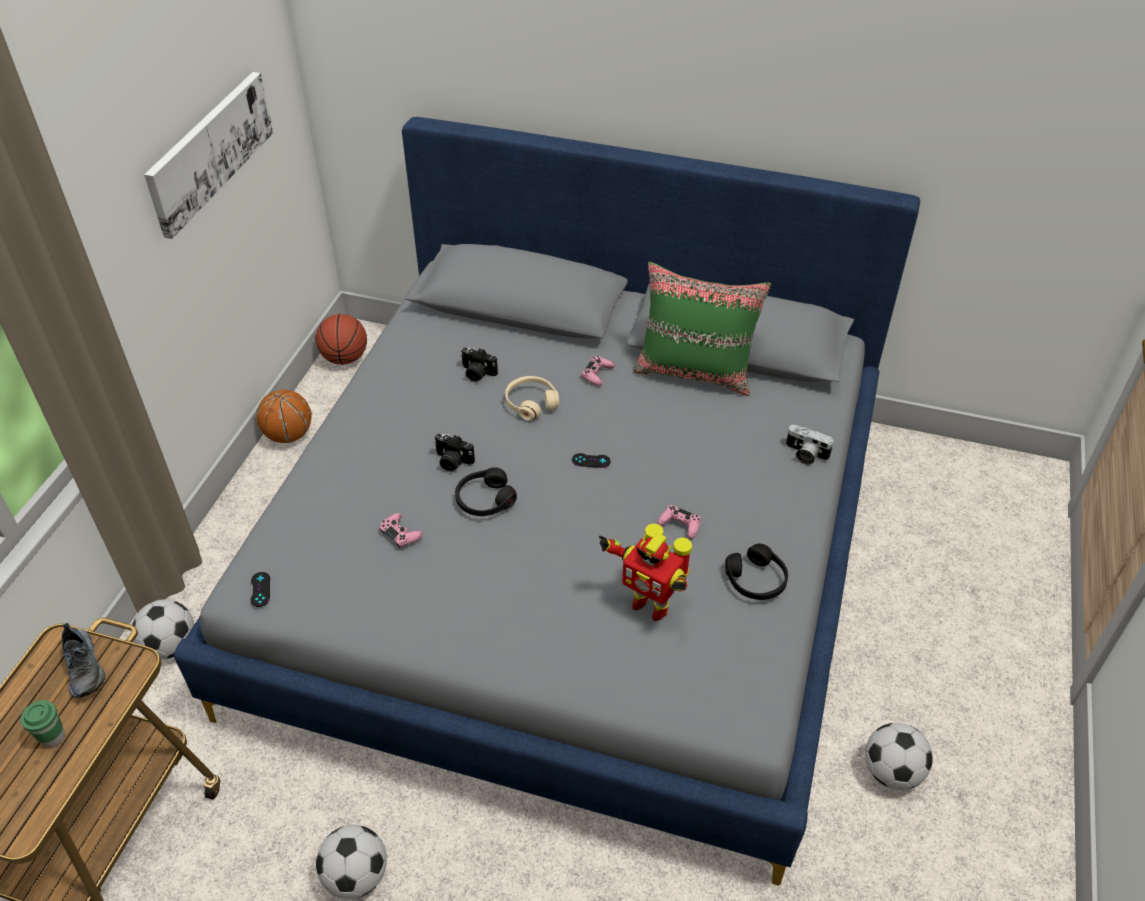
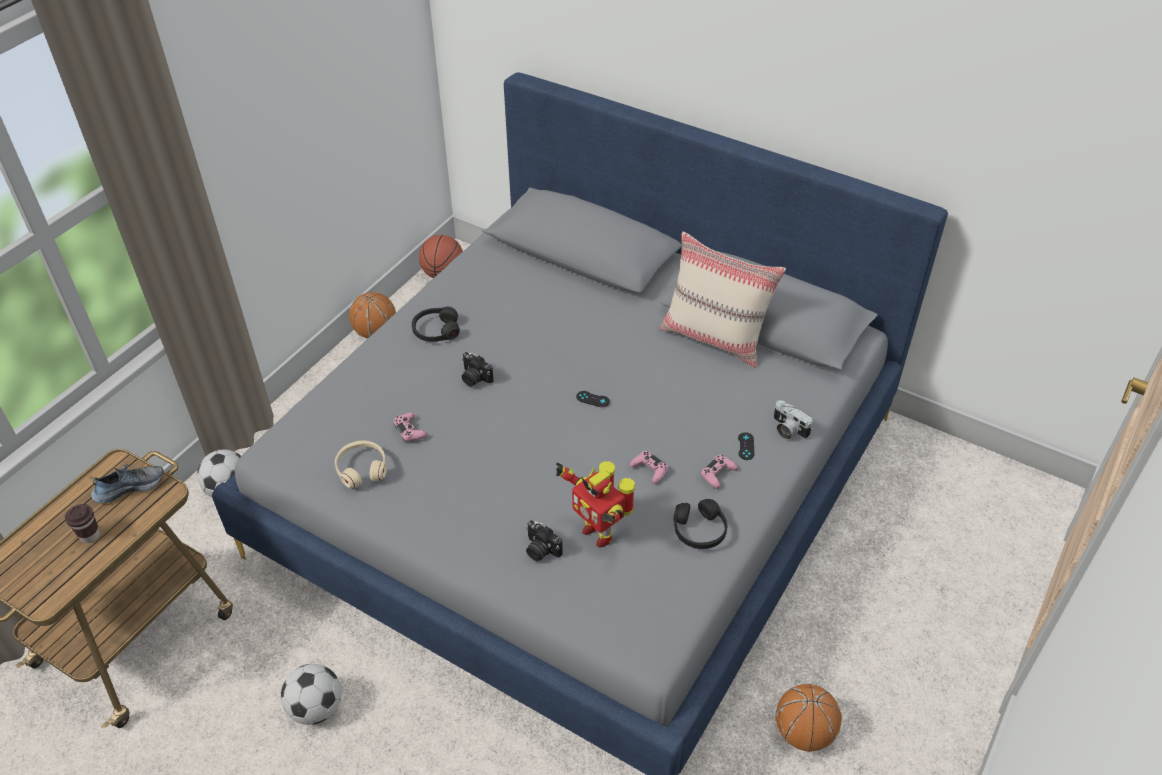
camera: 15 degrees right, 0 degrees up
(53, 737) = (90, 536): green cup -> brown cup
(85, 667) = (129, 487): shoe -> shoe turned 105 degrees counterclockwise
(209, 151) = (330, 81): picture -> none
(260, 589) = (284, 454): black game controller -> black game controller (746, 446)
(477, 373) = (523, 306): camera -> camera (540, 550)
(485, 500) = (489, 415): black headphones -> black headphones (436, 330)
(531, 403) = (559, 339): beige headphones -> beige headphones (362, 469)
(597, 374) = (626, 325): pink game controller -> pink game controller (718, 474)
(695, 372) = (715, 338): green pillow -> beige pillow
(891, 772) = (803, 732): football -> basketball

